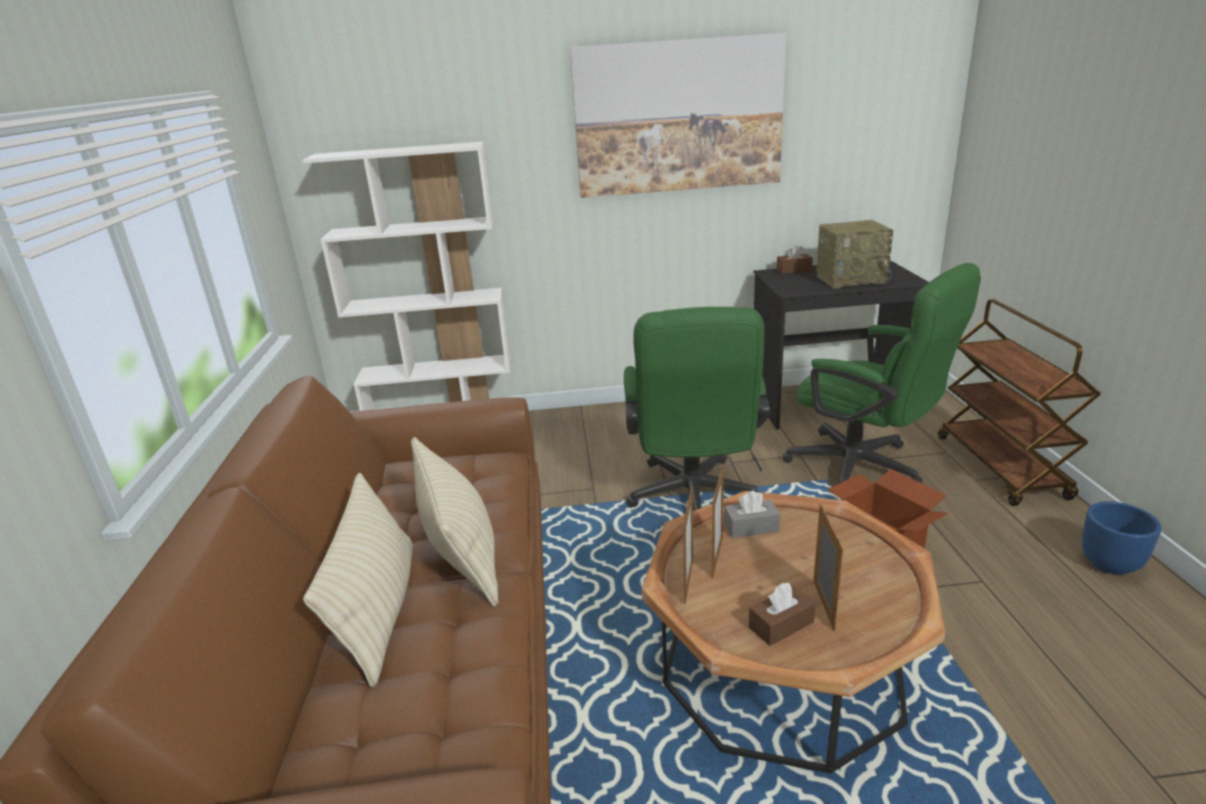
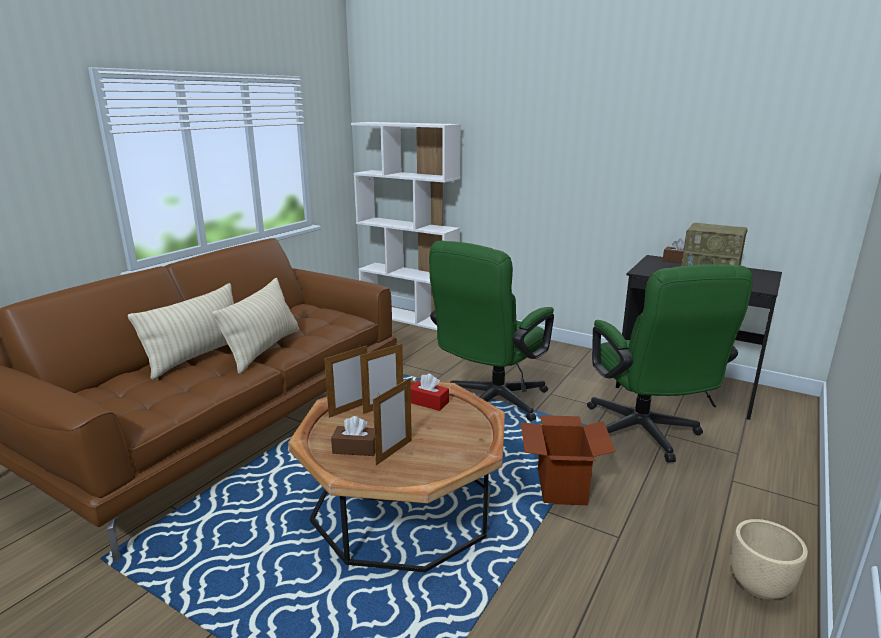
camera: 35 degrees right, 5 degrees down
(678, 117) = (600, 120): picture -> none
(751, 527) = (428, 402): grey tissue box -> red tissue box
(1001, 467) = (774, 483): brown cart -> none
(1111, 564) = (760, 586): blue planter -> beige planter

